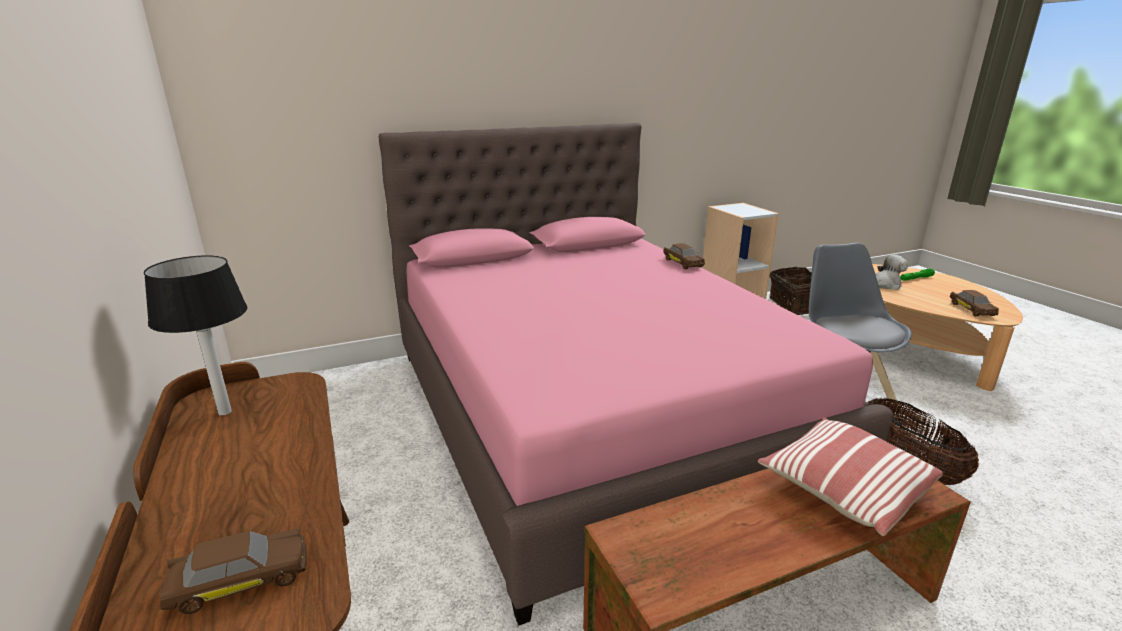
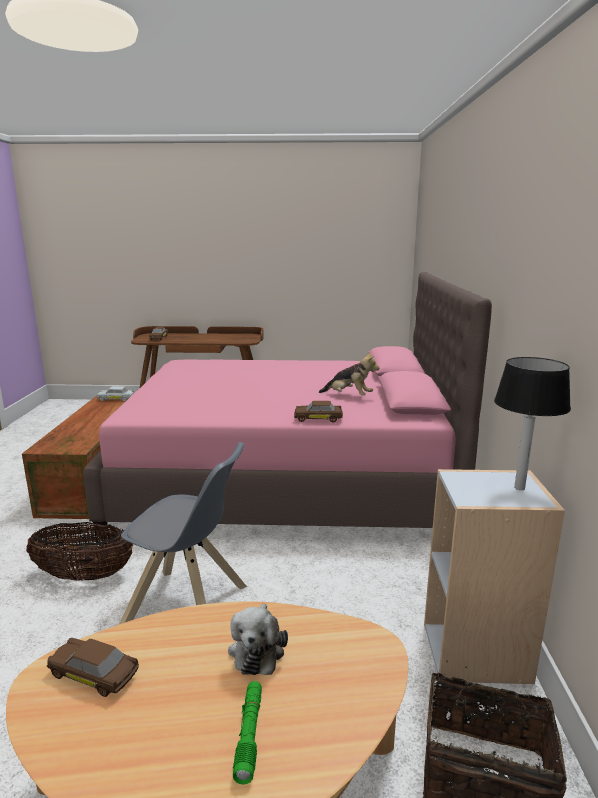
camera: 115 degrees right, 5 degrees down
(225, 412) = (240, 336): table lamp -> table lamp (518, 488)
(601, 262) = (349, 396): none -> plush toy
(661, 554) = (116, 399): none -> white toy car
(843, 488) = (78, 432): pillow -> none

